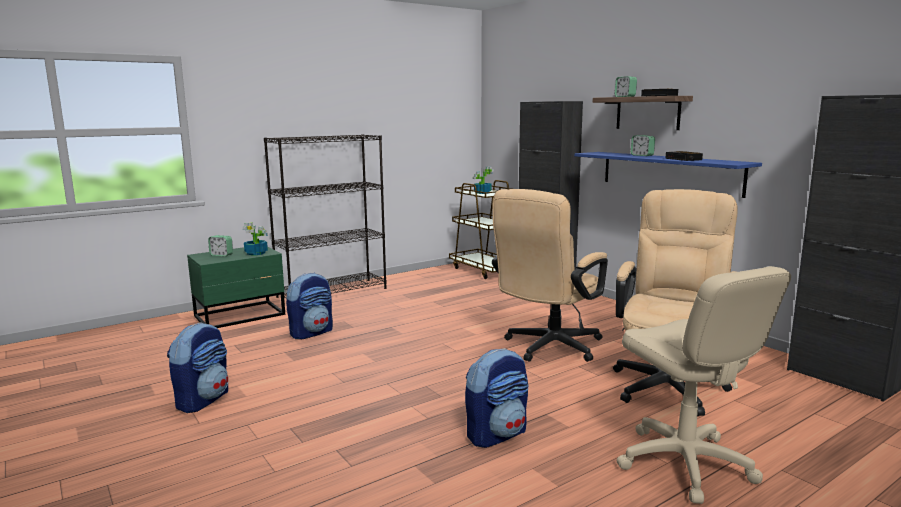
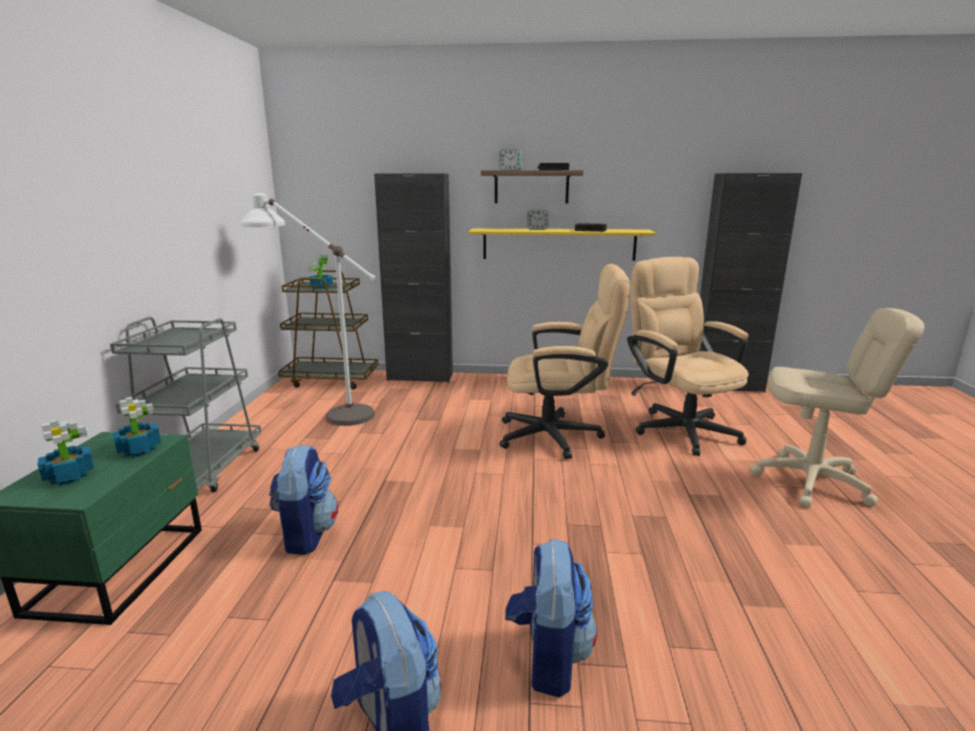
camera: 50 degrees left, 5 degrees up
(221, 255) = (70, 476): alarm clock -> potted plant
(333, 292) = (202, 470): black bookcase -> grey cart
(441, 285) = (323, 410): none -> white floor lamp
(497, 434) = (709, 532): backpack -> backpack (548, 657)
(548, 348) = (560, 436): beige office chair -> beige office chair turned 75 degrees counterclockwise
(669, 172) = (559, 244): blue shelf -> yellow shelf

